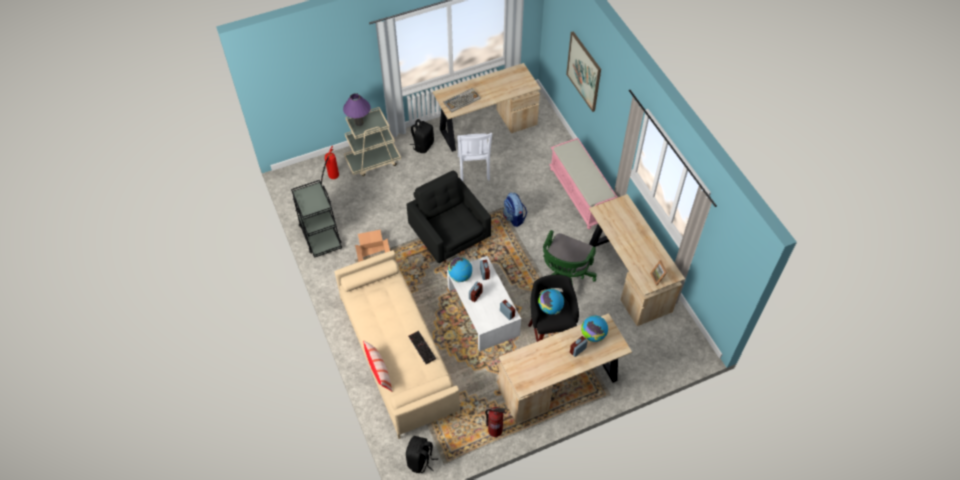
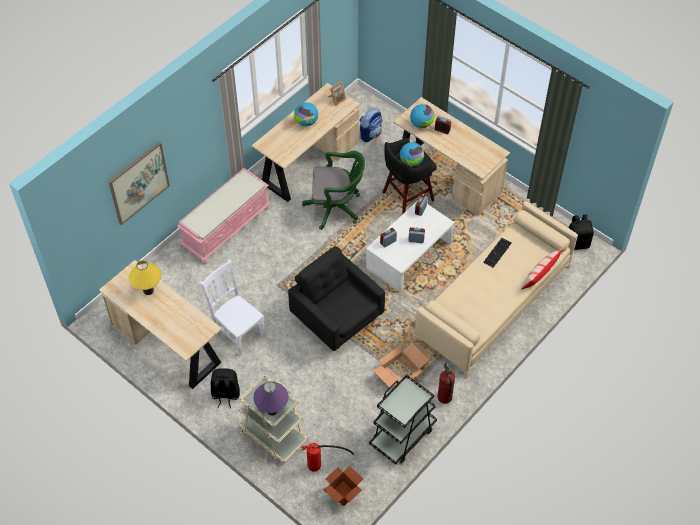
camera: 115 degrees left, 0 degrees up
(301, 184) = (343, 493): none -> cardboard box
(450, 235) = (337, 317): black armchair -> black armchair turned 105 degrees clockwise
(460, 276) = (402, 259): globe -> globe (306, 122)
(462, 100) = (187, 325): keyboard -> none
(473, 169) = (237, 331): white chair -> white chair turned 105 degrees counterclockwise
(495, 430) = (517, 204): fire extinguisher -> fire extinguisher (444, 397)
(506, 88) = (148, 290): none -> yellow table lamp
(514, 217) = (285, 271): backpack -> backpack (370, 134)

